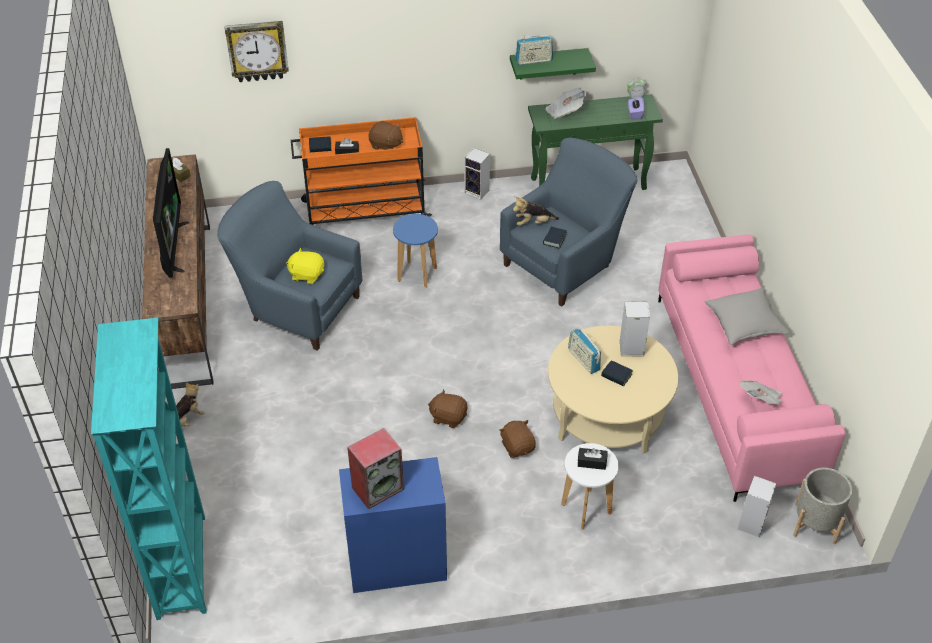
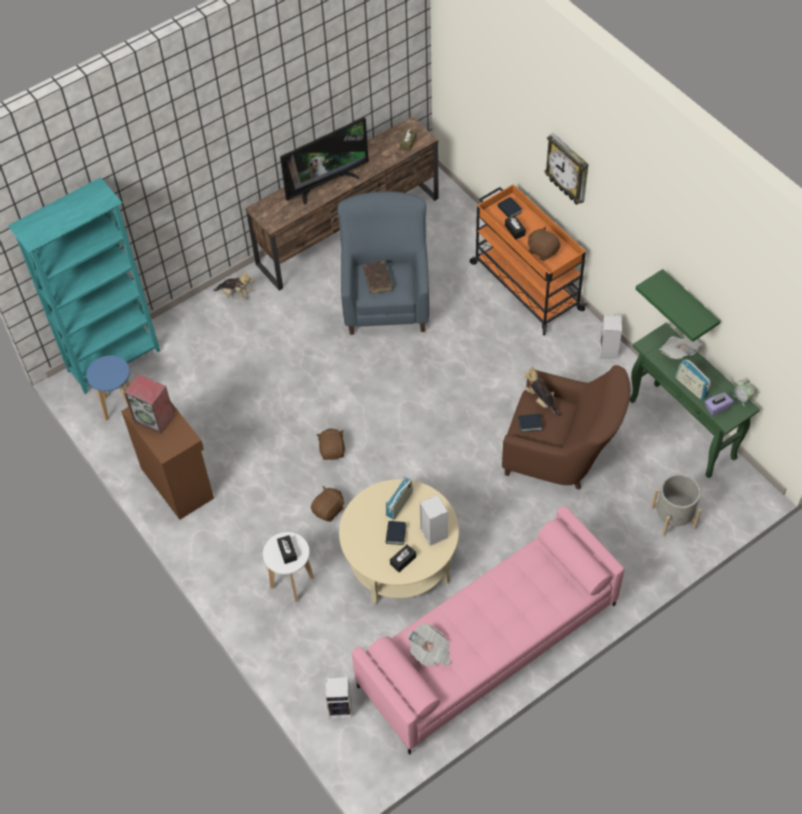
camera: 65 degrees right, 10 degrees up
(257, 50) = (503, 103): wall clock -> wall clock (568, 169)
(307, 275) = (377, 280): yellow plush toy -> brown book
(386, 145) = (543, 251): brown plush toy -> brown plush toy turned 135 degrees clockwise
(396, 563) = (178, 482): blue cabinet -> brown cabinet
(417, 274) = (475, 357): blue stool -> blue stool (119, 407)
(533, 61) = (666, 289): radio -> radio (691, 386)
(566, 262) = (562, 456): blue armchair -> brown armchair
(649, 381) = (403, 560): none -> black tissue box
(744, 324) = (518, 609): grey pillow -> none
(815, 523) = (367, 758): grey planter -> grey planter (673, 517)

